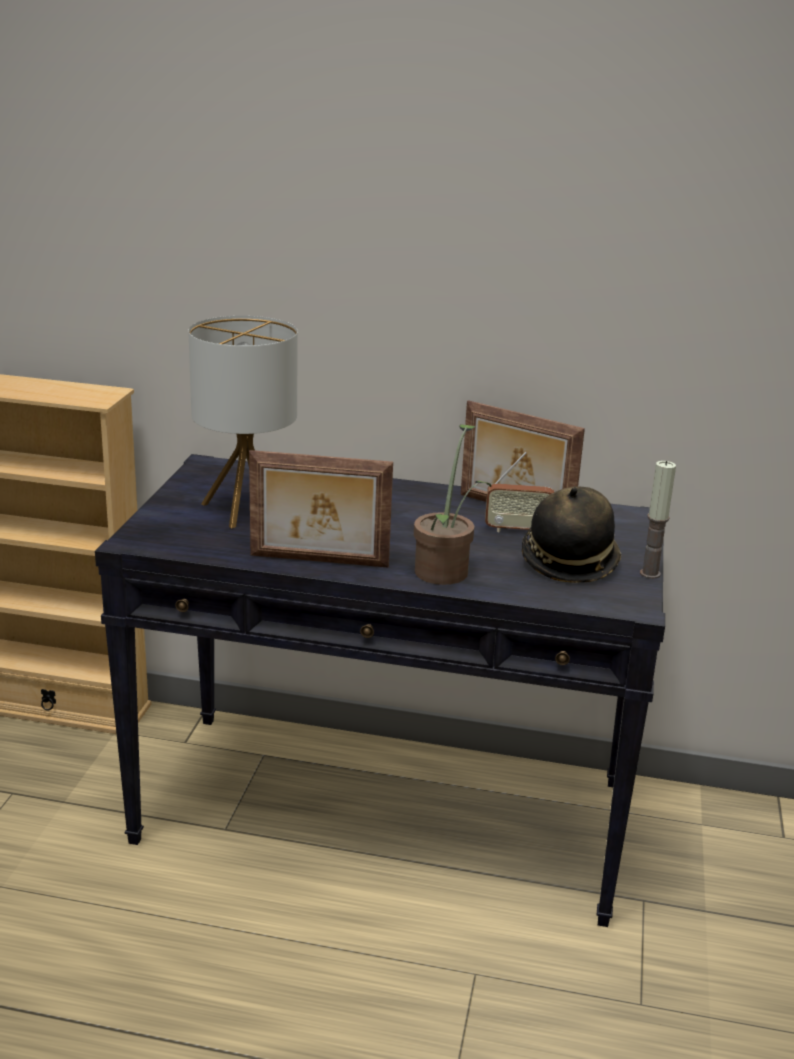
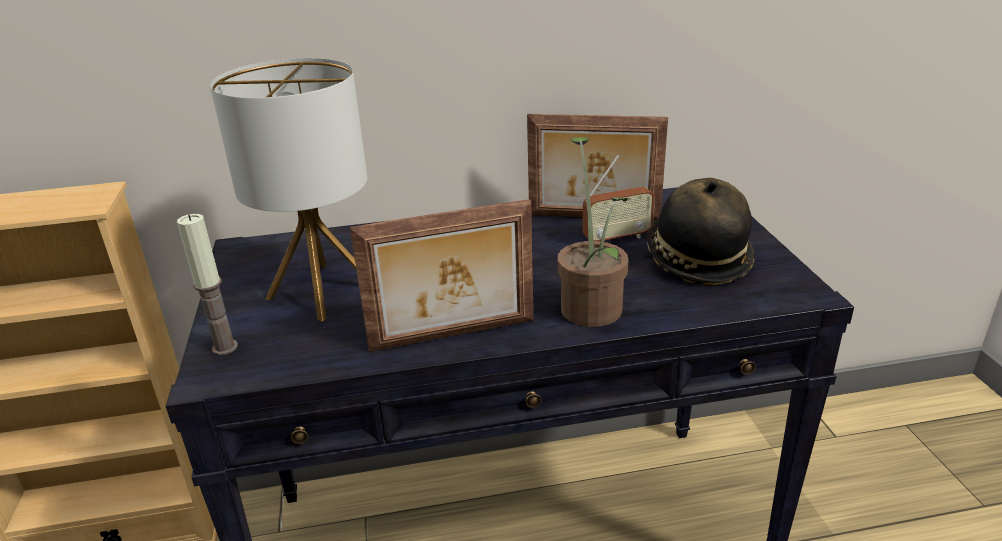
camera: 20 degrees left, 5 degrees up
(650, 573) = (778, 251): candle -> candle (225, 347)

